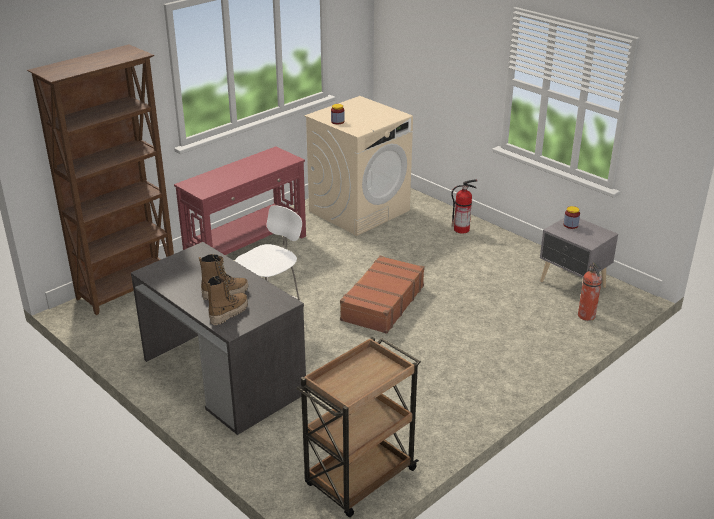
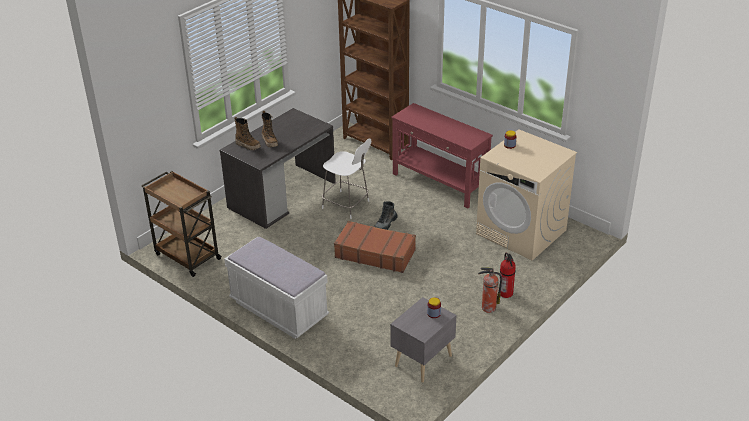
camera: 85 degrees right, 5 degrees up
(322, 292) = (385, 224): none -> boot
(491, 383) = (279, 310): none -> white bench
(586, 316) = (372, 366): fire extinguisher -> fire extinguisher (488, 308)

